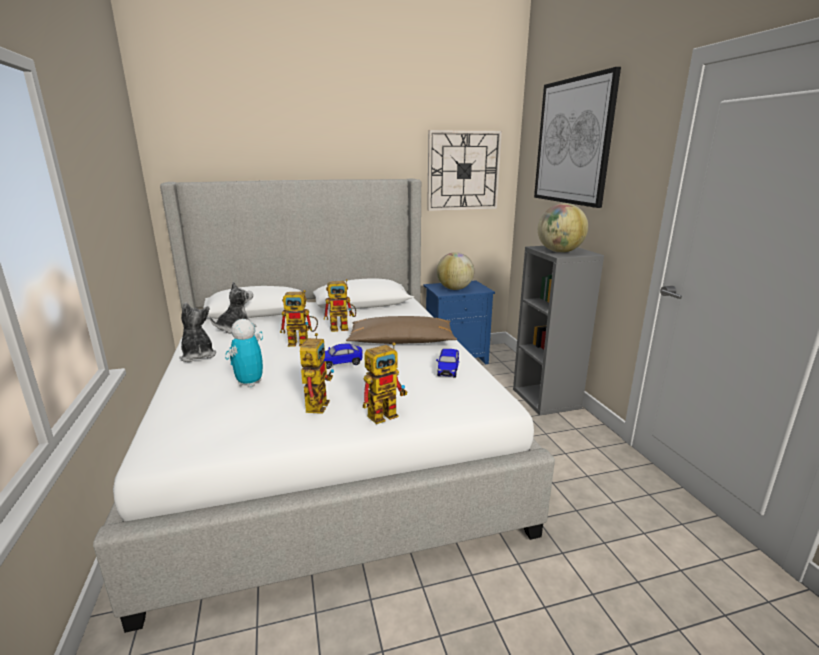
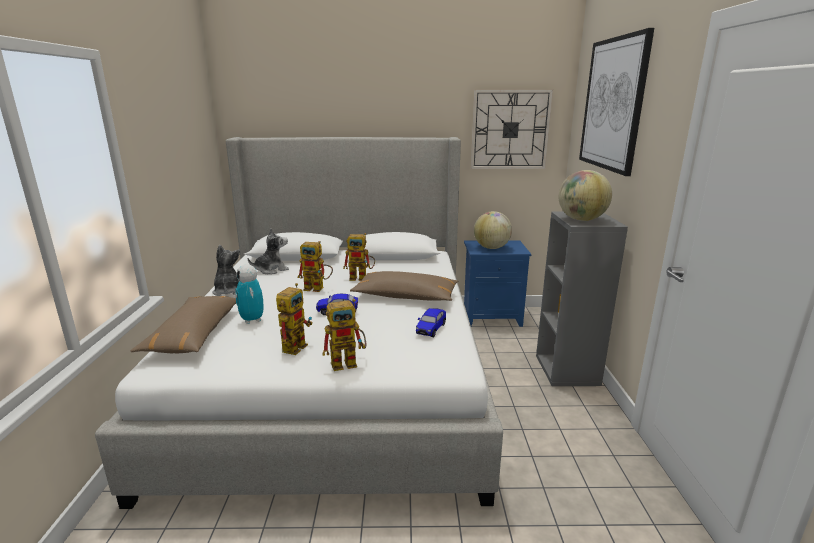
camera: 15 degrees right, 0 degrees up
(186, 406) = (195, 334): none -> brown pillow
(250, 383) = (252, 320): toy robot -> toy robot turned 60 degrees counterclockwise

